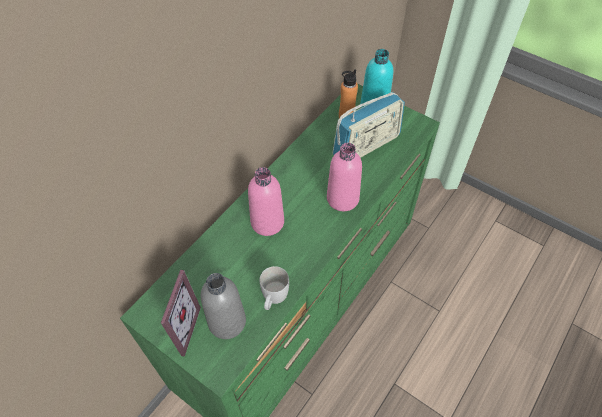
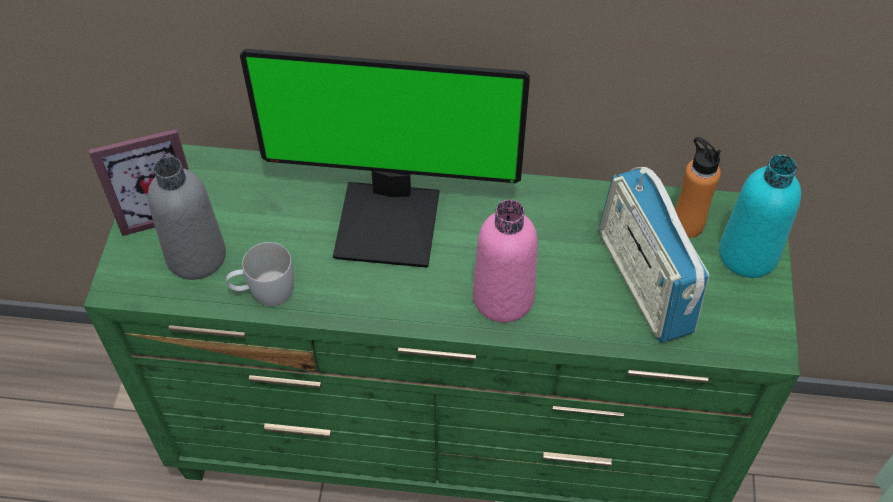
camera: 60 degrees right, 0 degrees up
(267, 222) = (390, 221): pink bottle -> monitor
(366, 146) = (644, 282): radio -> radio turned 45 degrees clockwise

